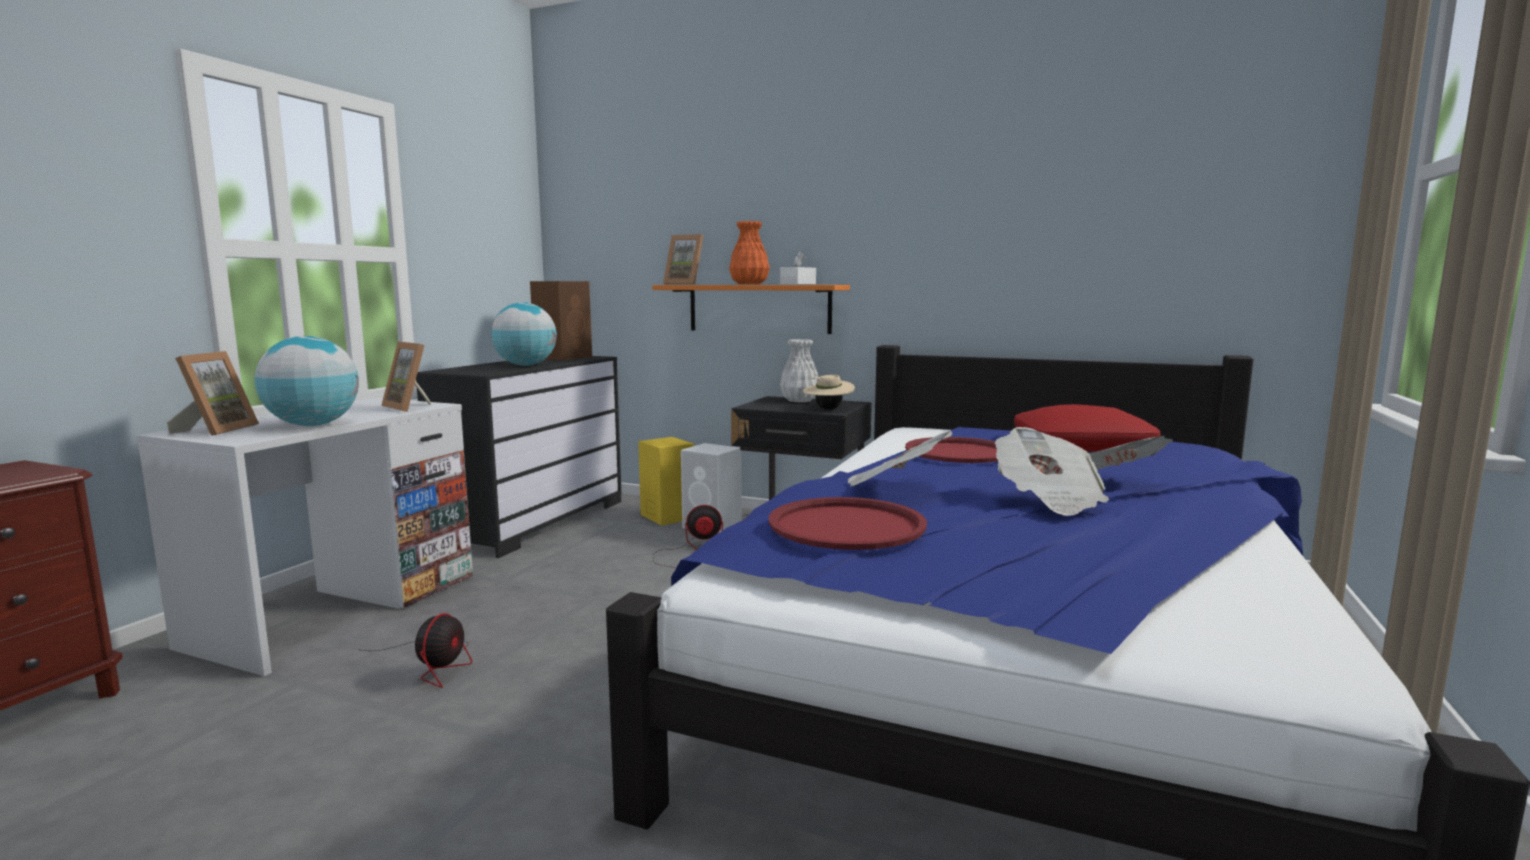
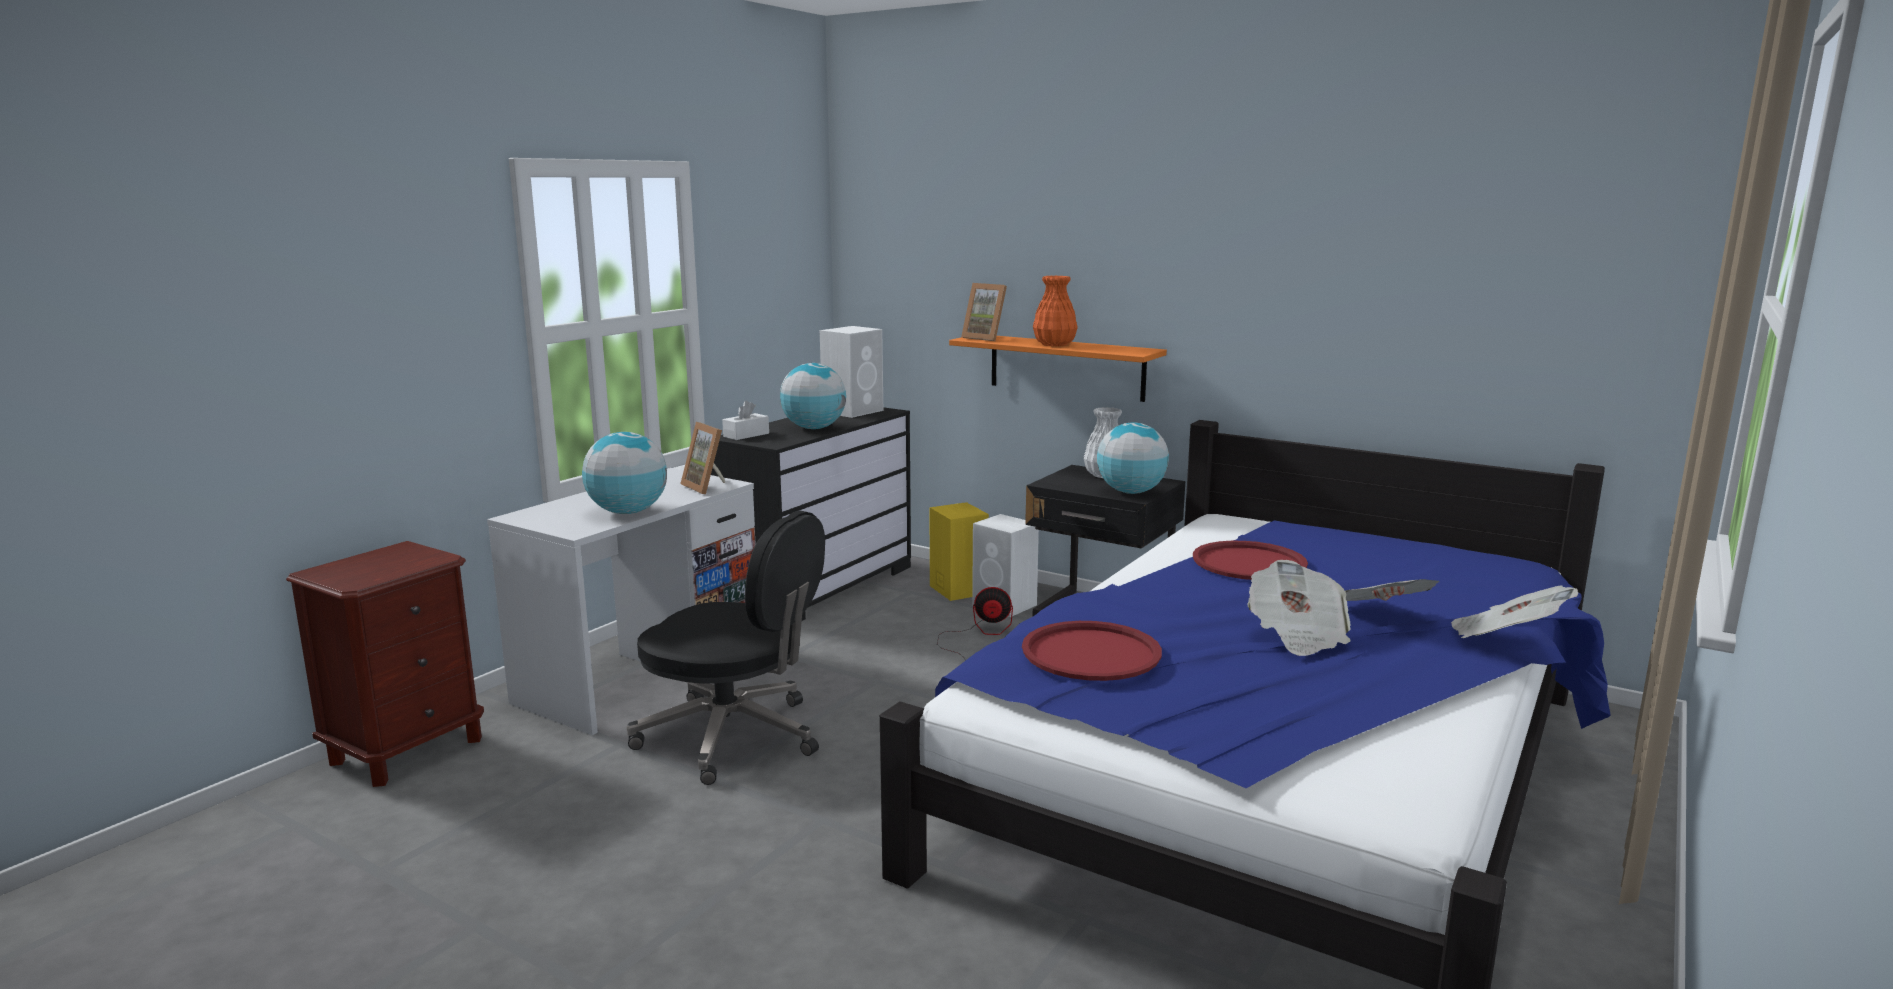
camera: 10 degrees right, 5 degrees up
(216, 430) = (549, 515): picture frame -> none
(436, 664) = (734, 737): fan -> black office chair
(564, 357) = (853, 411): brown speaker -> white speaker
(798, 284) = (1107, 348): white tissue box -> white tissue box (746, 435)
(828, 409) = (1130, 492): beige hat -> globe
(894, 488) = (1155, 610): newspaper -> newspaper (1505, 638)
(1081, 445) = (1392, 559): red pillow -> none

